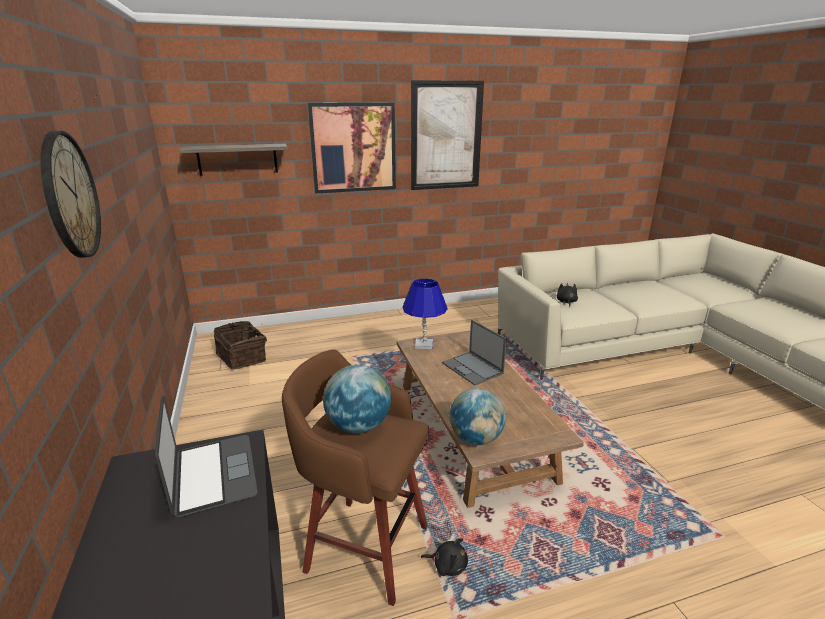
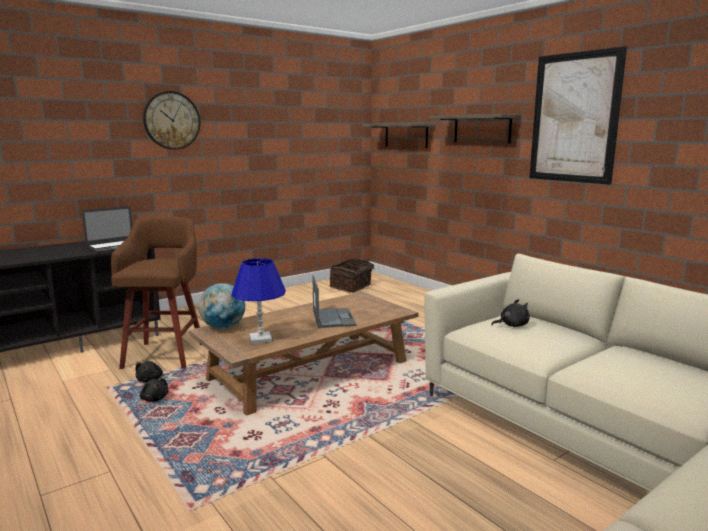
camera: 70 degrees right, 10 degrees down
(353, 148) = (482, 129): picture -> shelf
(358, 426) = (162, 260): globe -> none
(424, 344) = (363, 299): blue table lamp -> blue table lamp (260, 339)
(473, 368) = (333, 318): laptop -> laptop turned 135 degrees clockwise
(507, 560) = (154, 399): none -> black plush toy

